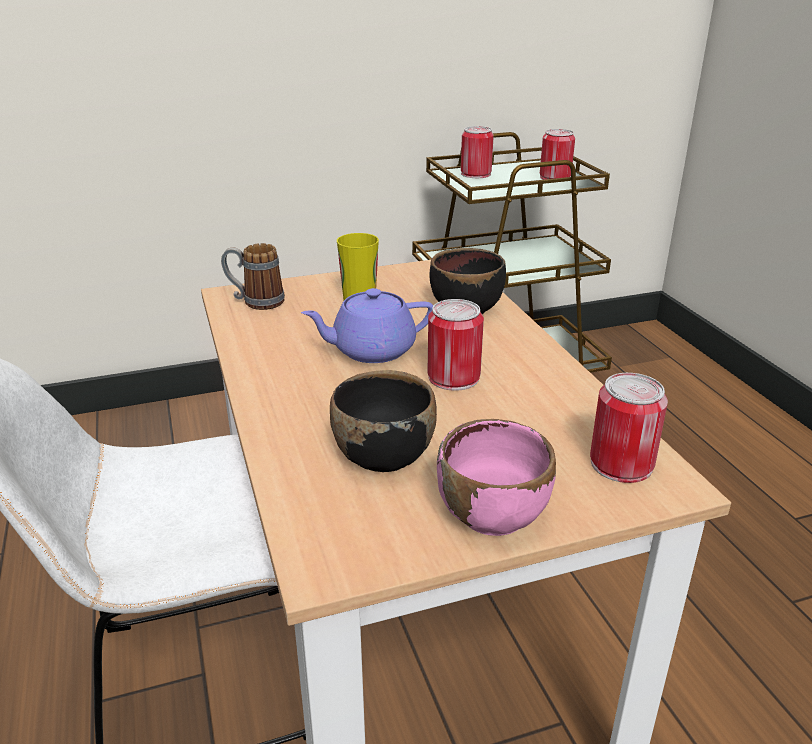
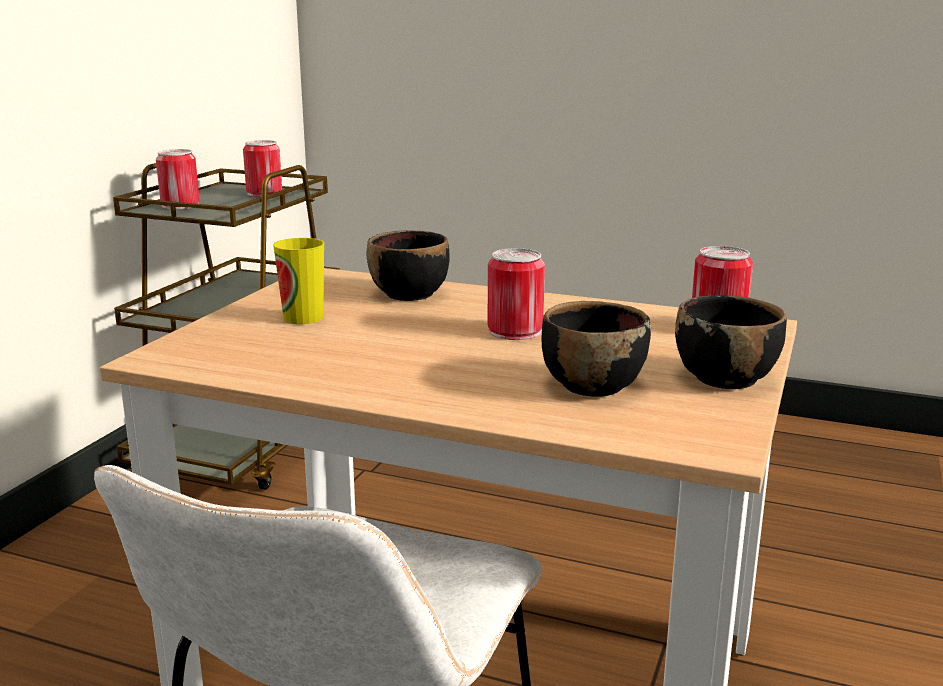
camera: 50 degrees left, 10 degrees down
(255, 301) = (201, 353): mug -> none
(371, 350) = (411, 341): purple teapot -> none
(493, 514) = (725, 377): pink bowl -> black bowl

